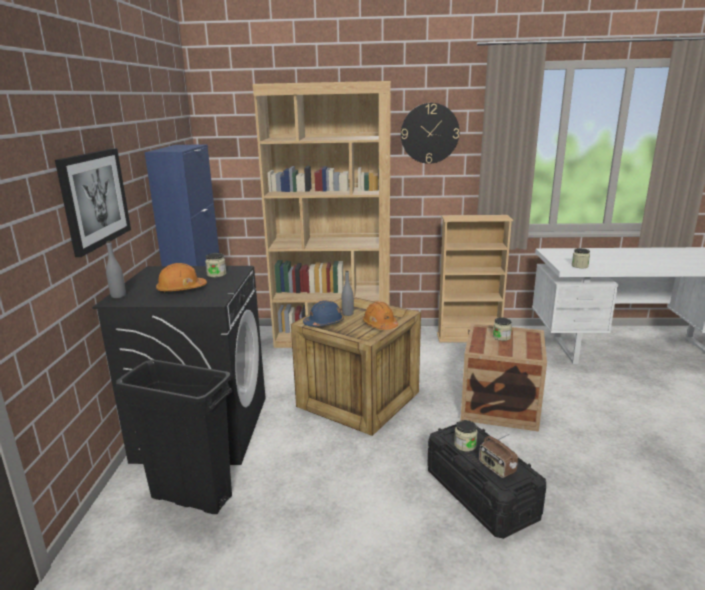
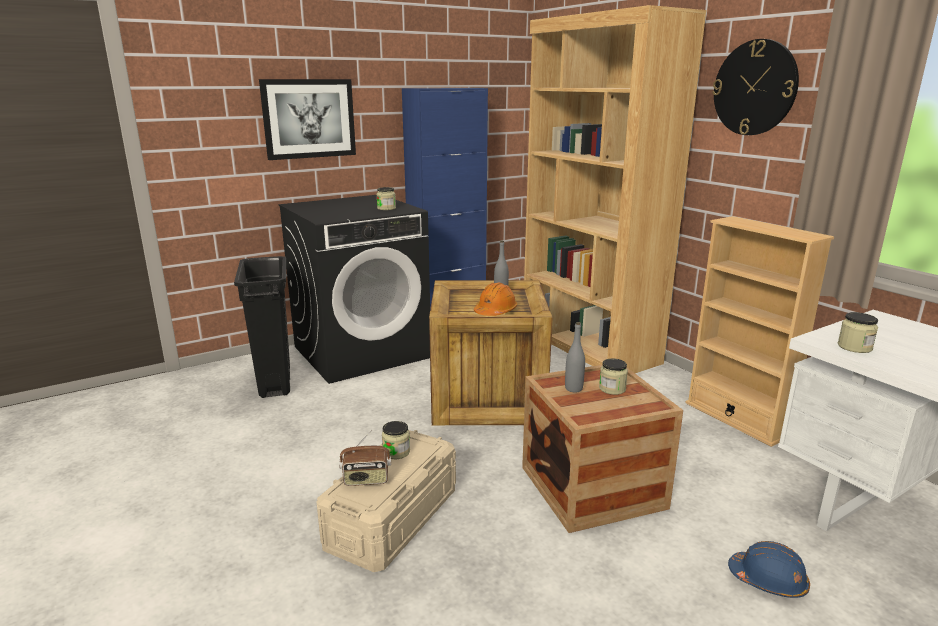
camera: 55 degrees right, 0 degrees up
(118, 296) = (305, 203): grey bottle -> grey bottle (573, 388)
(181, 289) = (338, 209): orange hard hat -> none
(324, 323) = (460, 291): blue hard hat -> blue hard hat (768, 580)
(480, 494) = (392, 519): black storage box -> beige storage box
(496, 468) = (366, 480): radio -> radio turned 120 degrees counterclockwise

